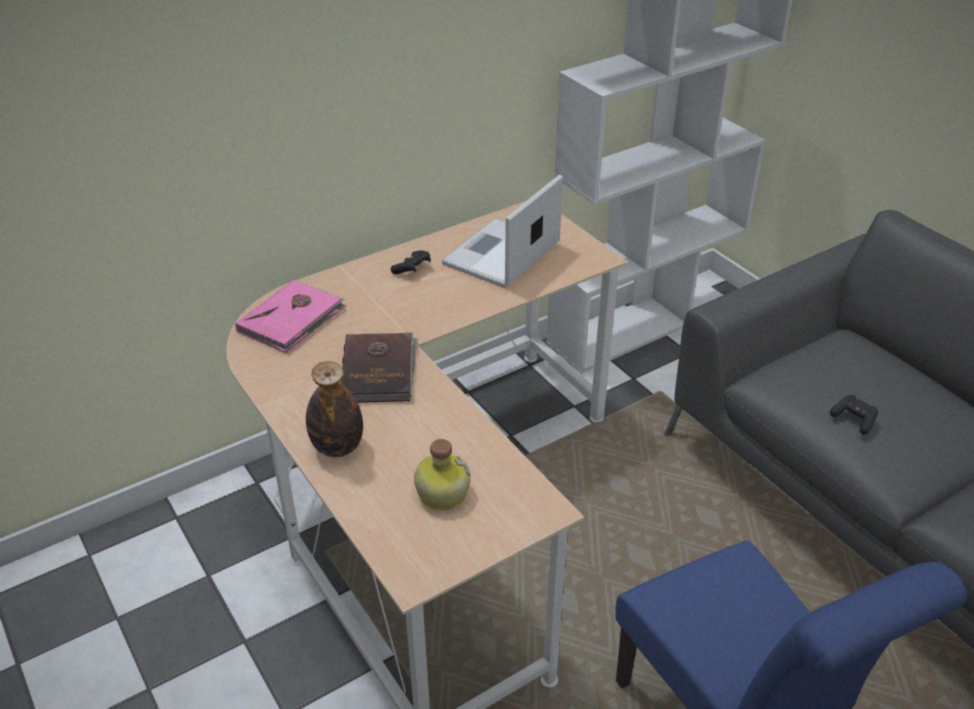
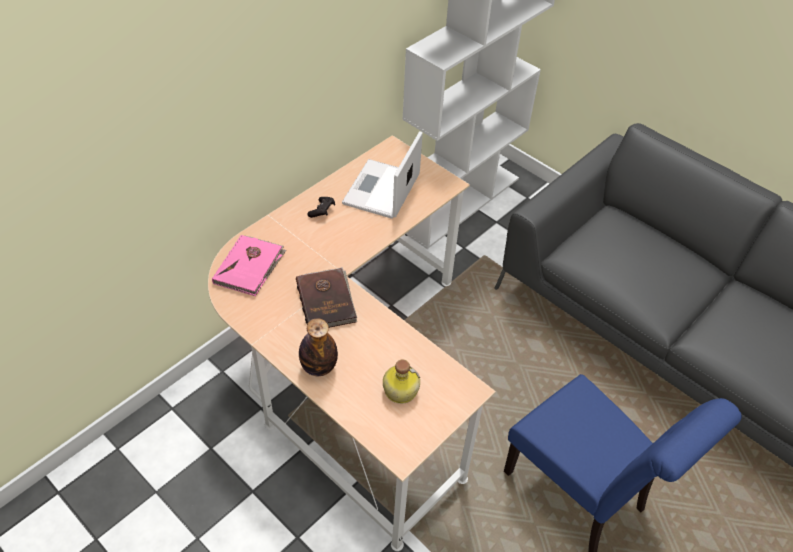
camera: 15 degrees left, 10 degrees up
(854, 420) = (631, 278): black game controller -> none

